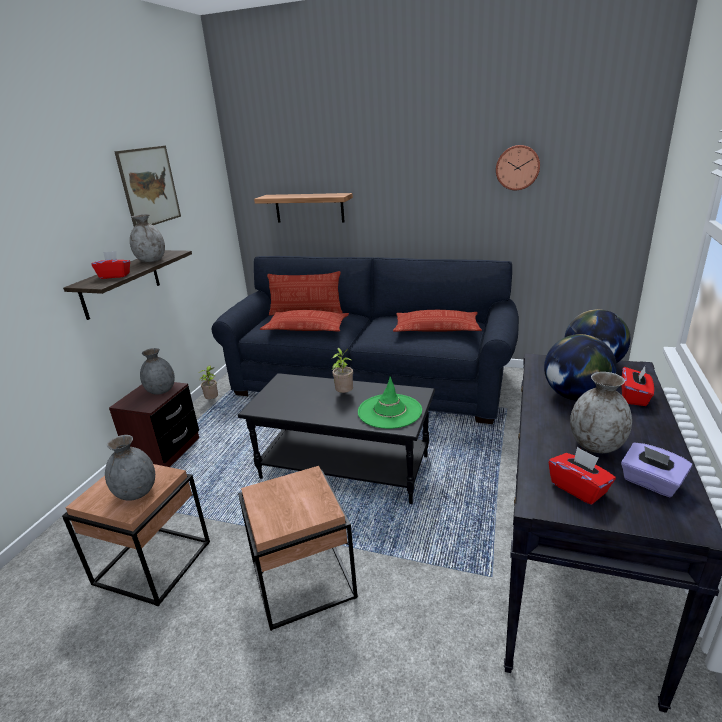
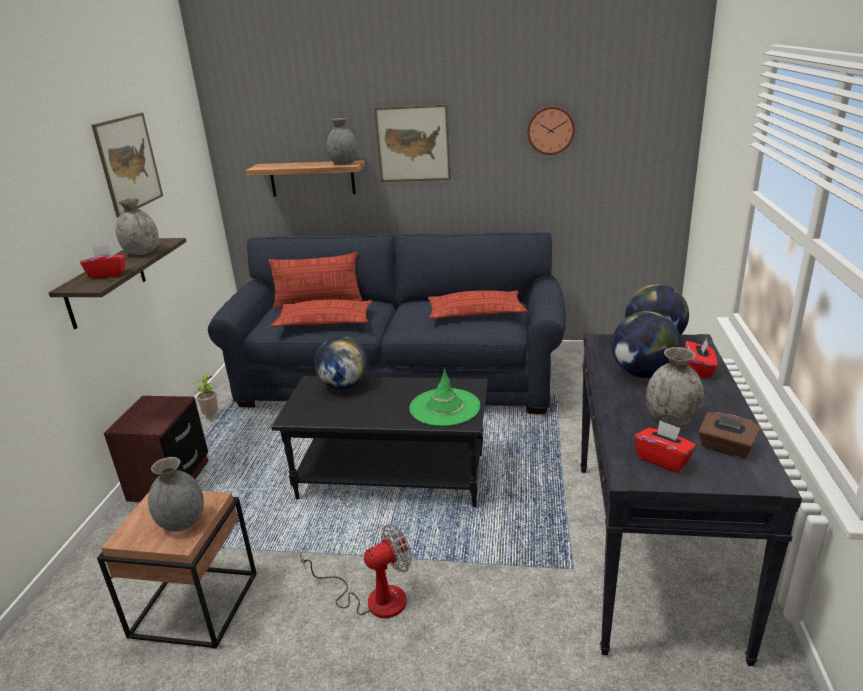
camera: 10 degrees left, 0 degrees up
(161, 391) = (164, 408): grey vase -> grey vase (344, 163)
(301, 579) = (373, 598): brown side table -> fan
(308, 384) = (344, 385): none -> globe
(344, 394) = (389, 393): potted plant -> none
(394, 179) = (413, 144): none -> picture
(650, 483) = (725, 448): purple tissue box -> brown tissue box

